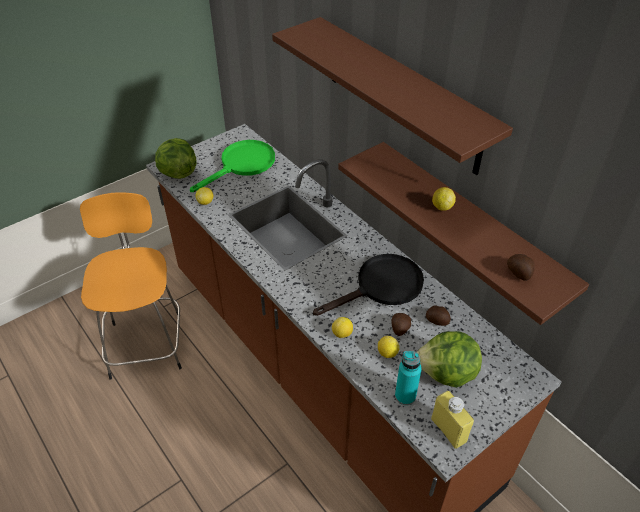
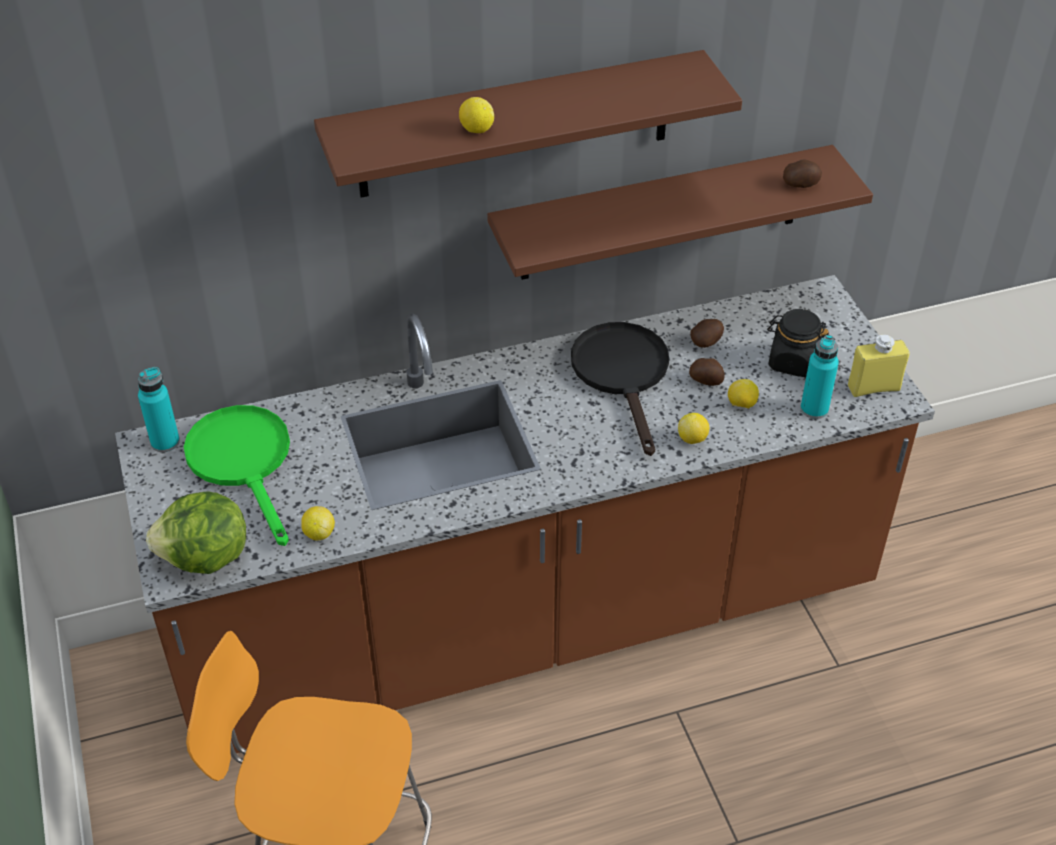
camera: 70 degrees left, 0 degrees up
(245, 138) = (165, 442): none -> turquoise bottle
(442, 207) = (658, 204): lemon -> lemon (476, 129)
(447, 374) = (793, 362): lettuce -> black jar

